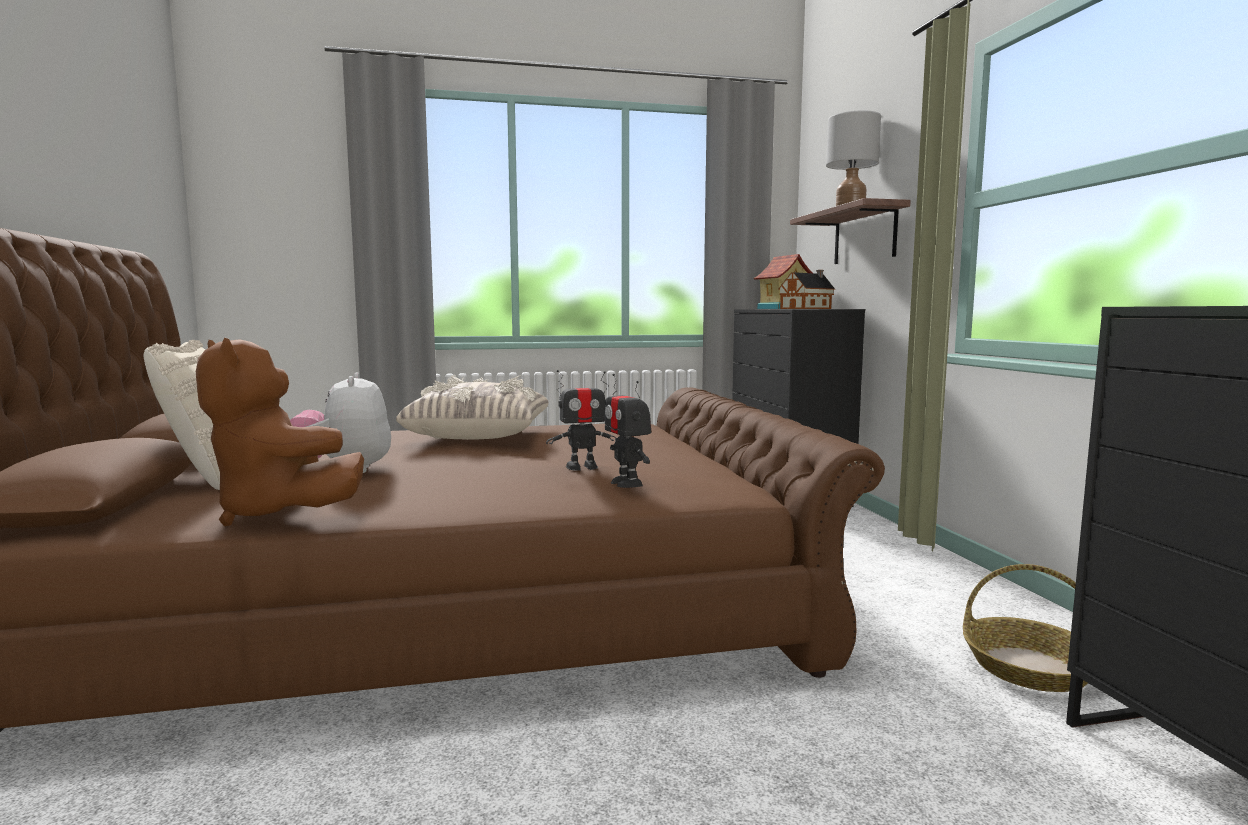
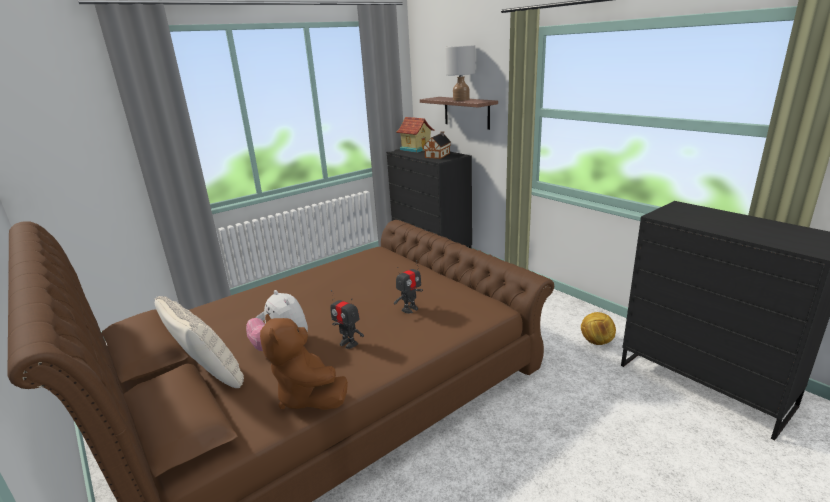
camera: 25 degrees left, 15 degrees up
(279, 513) = (308, 396): brown plush toy -> brown plush toy turned 45 degrees clockwise
(479, 437) = (309, 288): beige pillow -> none
(627, 483) = (447, 318): toy robot -> toy robot (348, 343)
(1028, 668) = (596, 342): basket -> football

